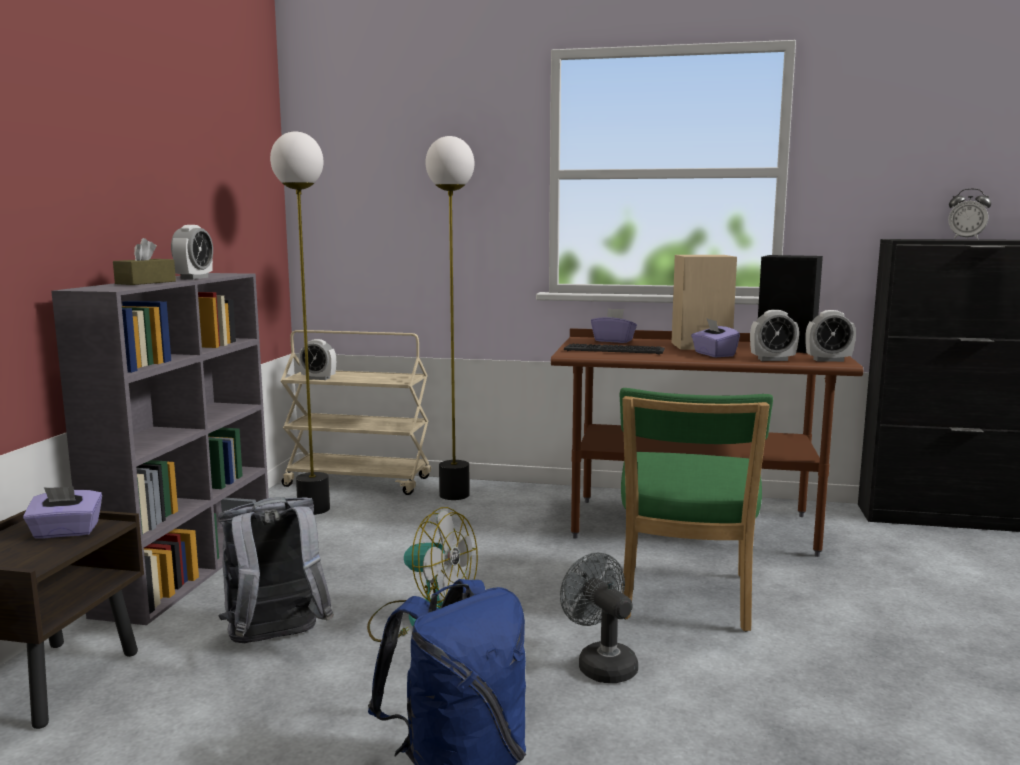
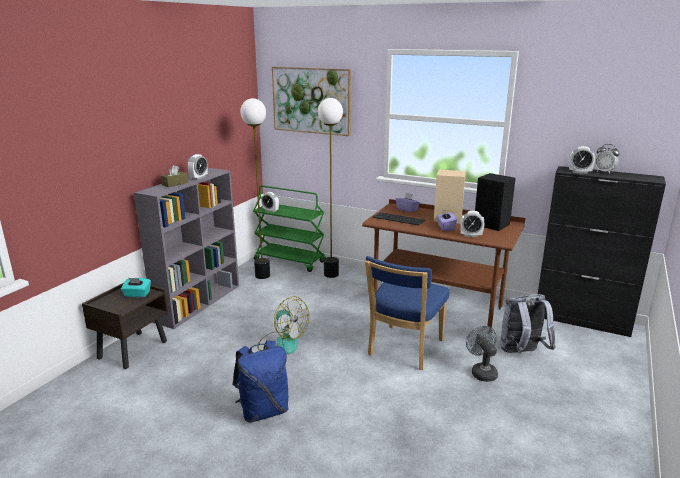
camera: 15 degrees right, 10 degrees up
(66, 532) = (137, 294): purple tissue box -> turquoise tissue box
(276, 641) = (220, 344): grey backpack -> grey backpack (521, 353)
(359, 482) = (290, 261): beige cart -> green cart
(398, 157) = (311, 100): none -> picture
(601, 664) = (345, 375): grey fan -> grey fan (481, 372)
(684, 600) = (403, 349): green chair -> blue chair
(828, 360) = (500, 238): alarm clock -> alarm clock (579, 172)

